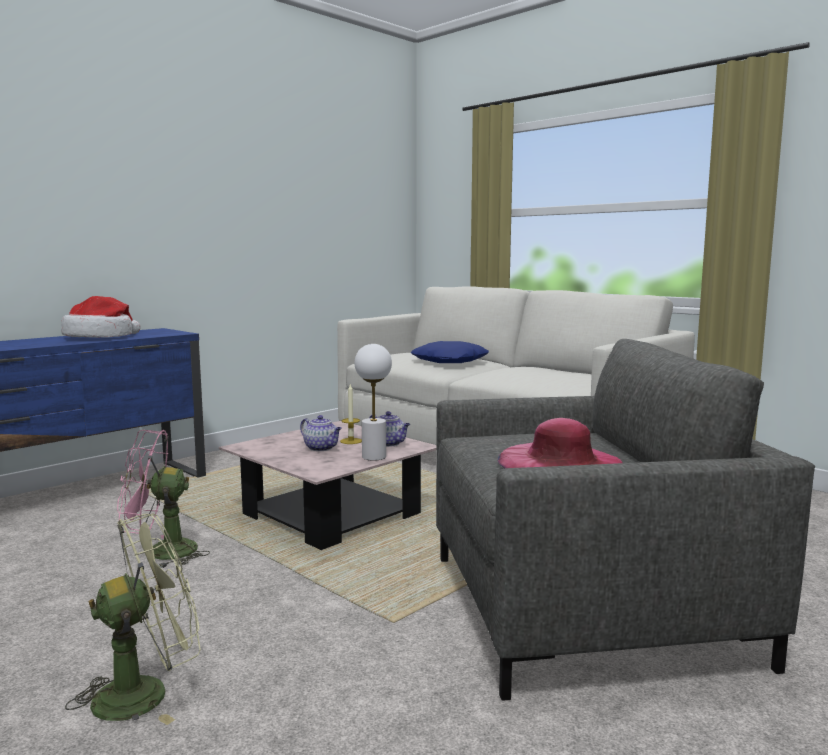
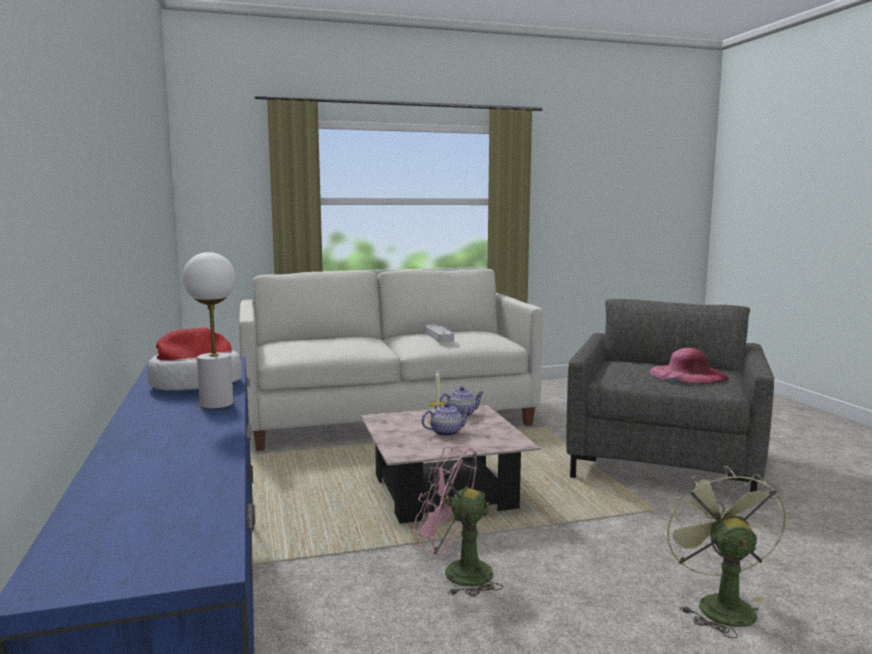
camera: 60 degrees left, 0 degrees up
(161, 552) = (456, 573): pink fan -> pink fan turned 90 degrees clockwise
(373, 457) = (493, 423): white table lamp -> white table lamp (216, 404)
(450, 361) = (355, 342): blue pillow -> none
(529, 371) = (438, 336): none -> grey tray

